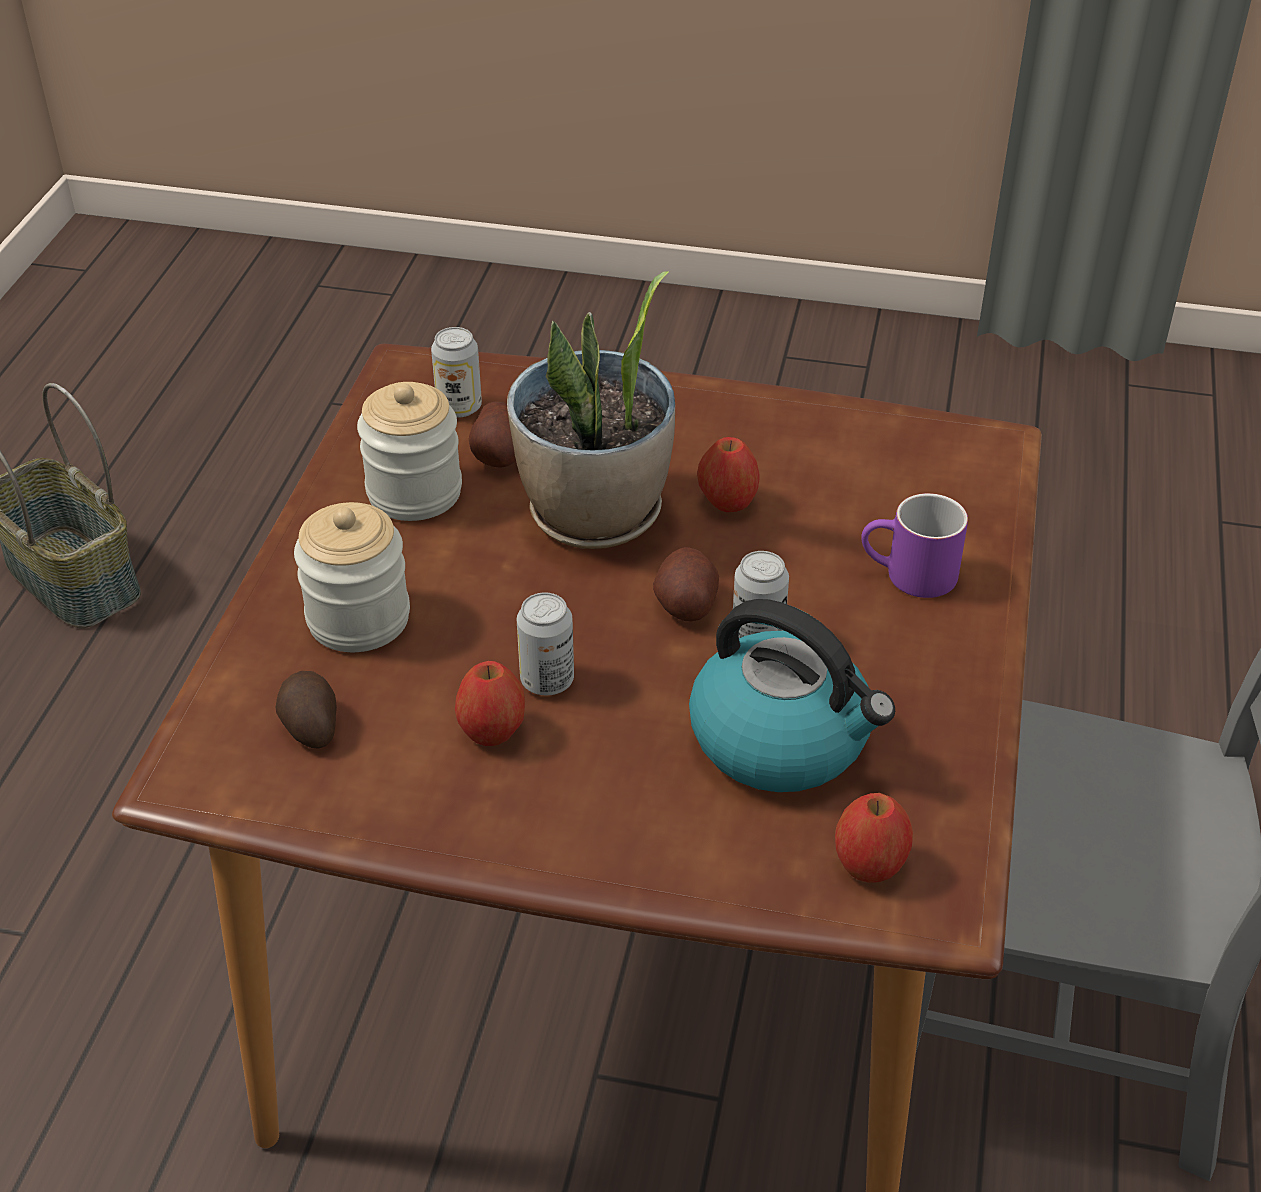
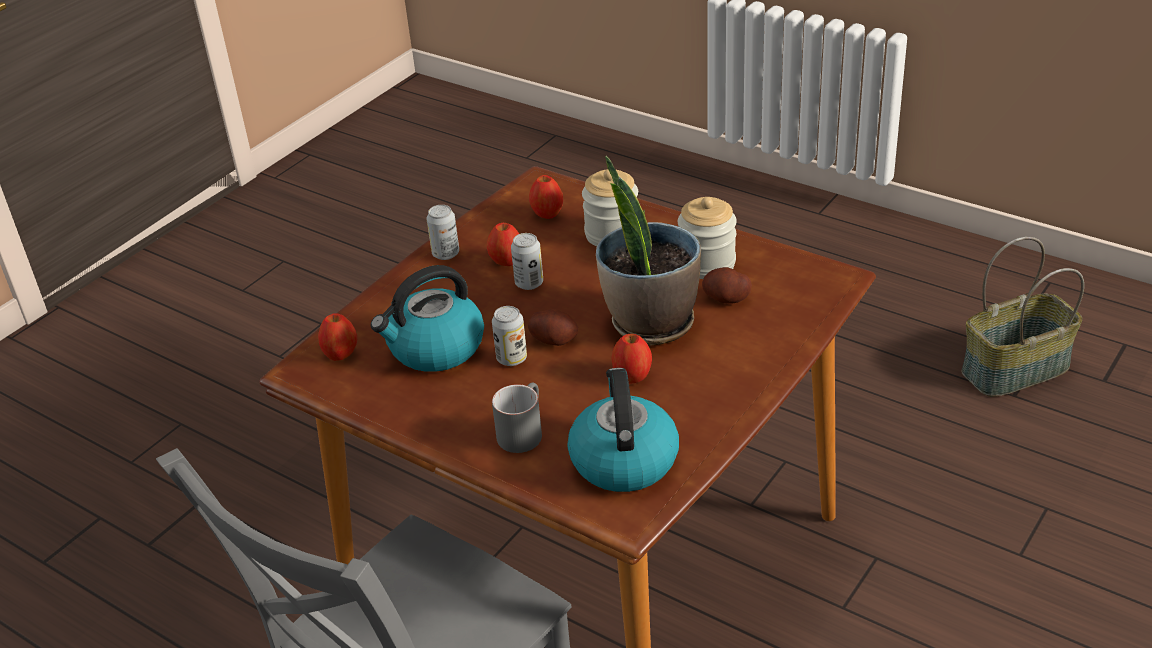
camera: 115 degrees right, 5 degrees down
(310, 725) = (547, 213): potato -> apple
(459, 407) = (784, 291): can -> can (445, 254)
(898, 470) = (623, 459): none -> kettle
(908, 576) = (522, 431): purple mug -> grey mug

